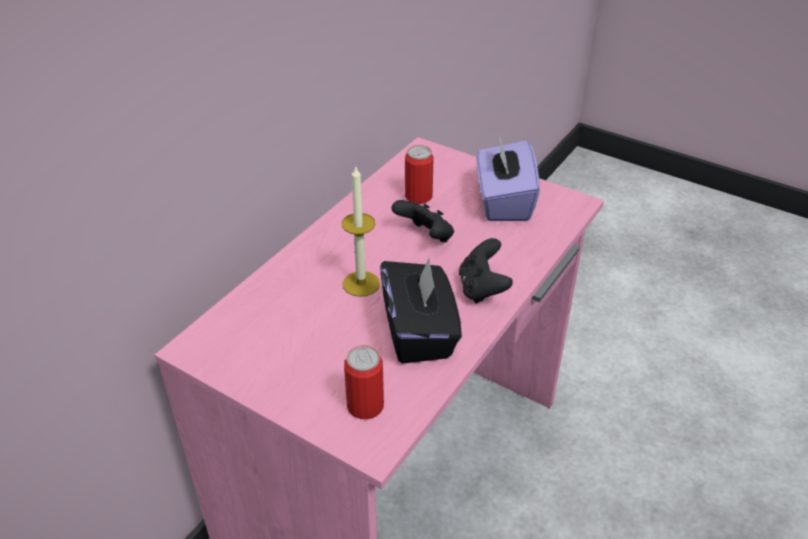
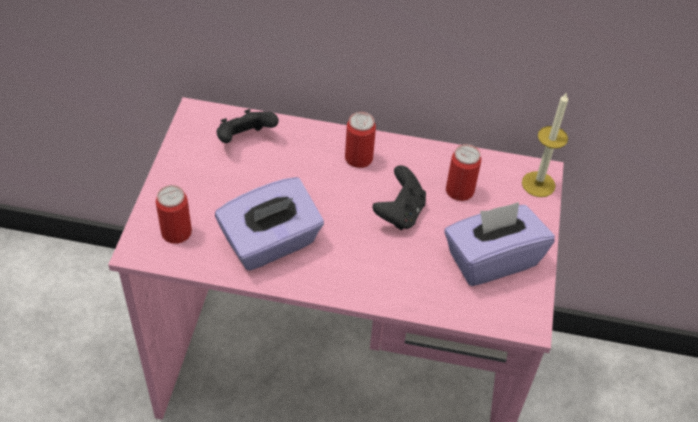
camera: 65 degrees right, 10 degrees up
(342, 244) = (358, 158): none -> can
(361, 284) = (313, 187): candle -> candle (538, 184)
(419, 332) = (271, 243): black tissue box -> purple tissue box
(482, 288) = (348, 273): black game controller -> black game controller (245, 140)

